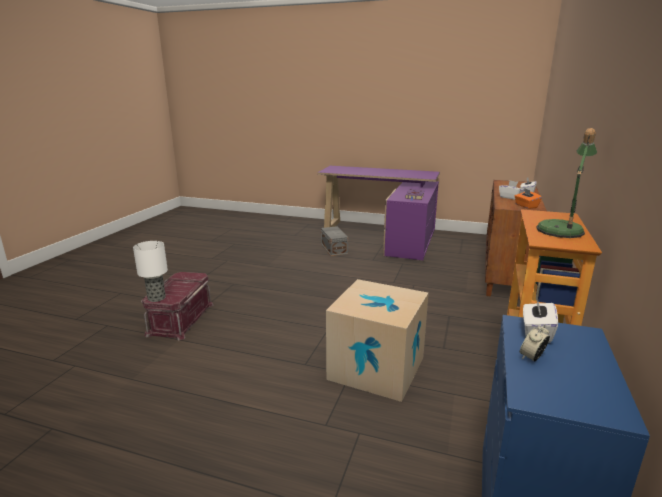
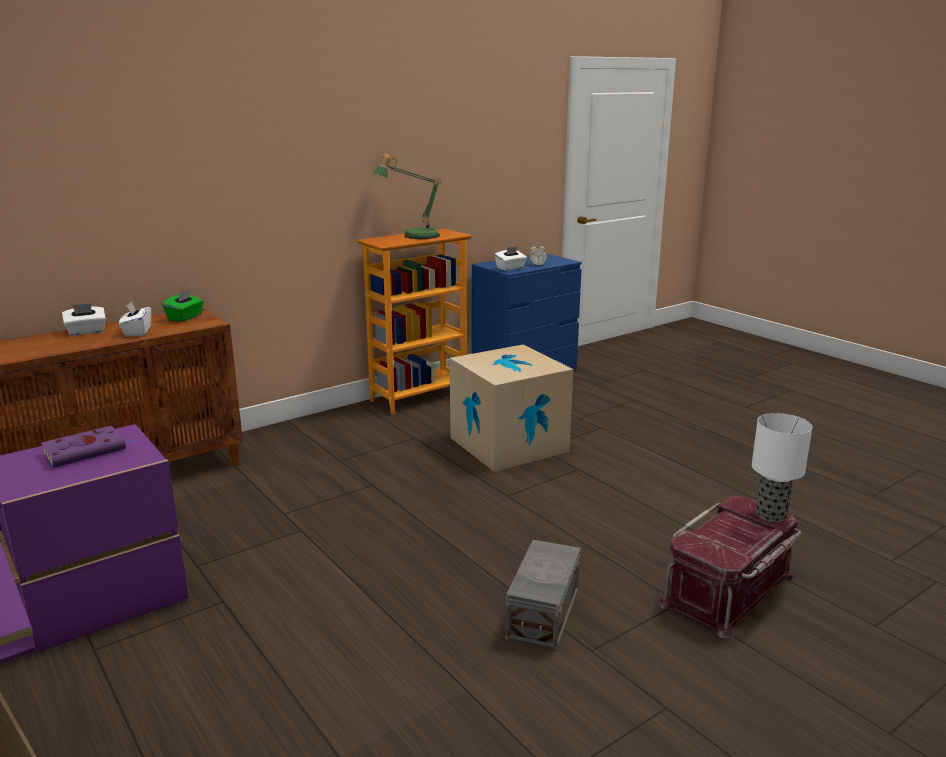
camera: 145 degrees left, 0 degrees up
(334, 248) = (219, 691): grey storage box -> grey storage box (541, 613)
(526, 206) = (185, 317): orange tissue box -> green tissue box

